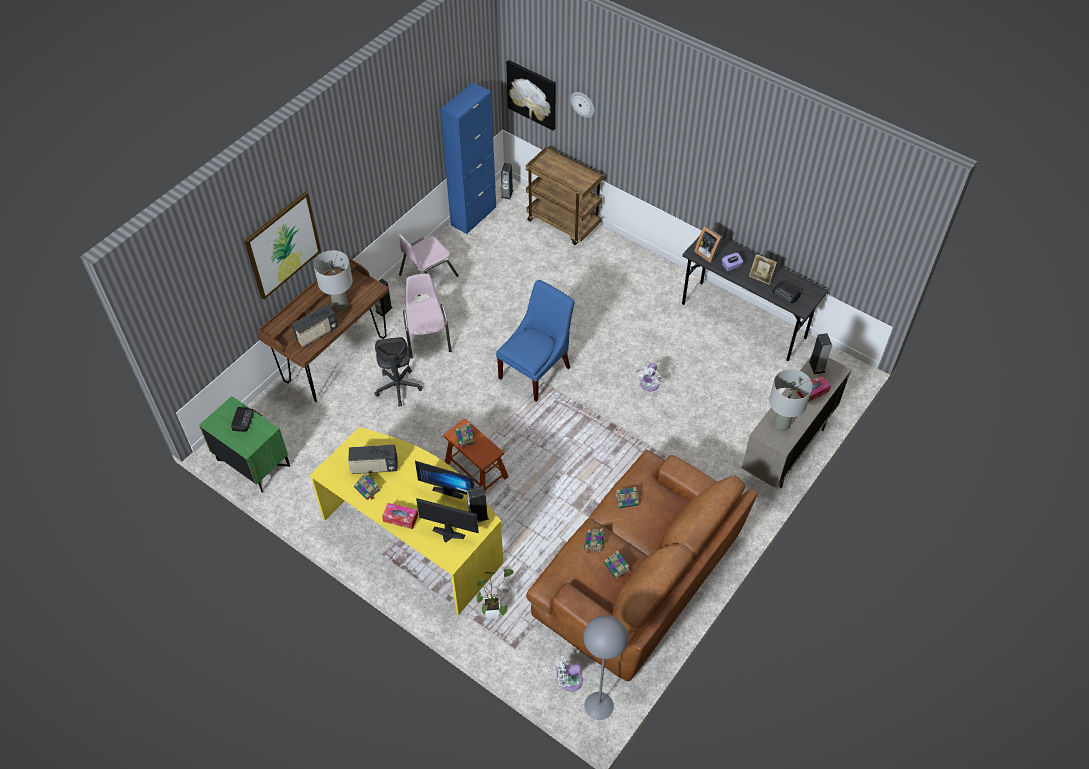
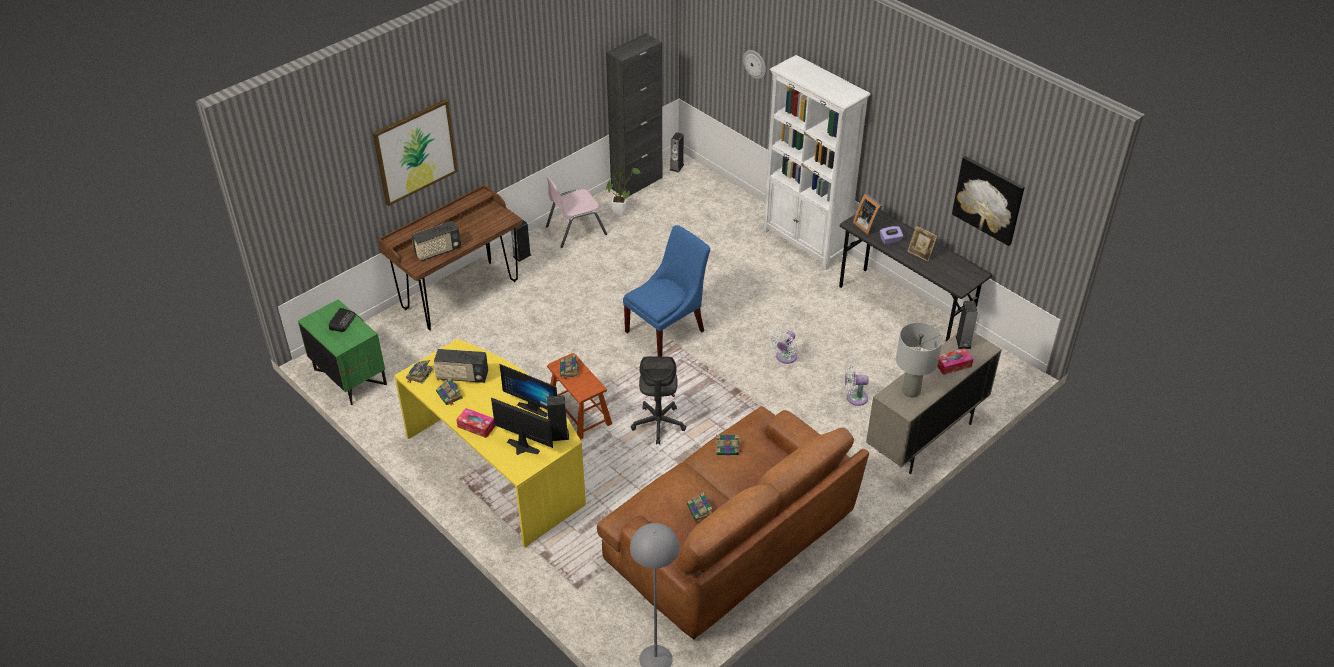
camera: 10 degrees right, 10 degrees down
(340, 305) = (468, 229): grey table lamp -> none
(398, 387) = (518, 327): grey office chair -> grey office chair (658, 424)
(427, 336) = (560, 285): pink chair -> none
(473, 216) = (636, 183): blue cabinet -> black cabinet
(492, 610) = (562, 548): potted plant -> potted plant (620, 212)
(532, 94) = (708, 55): picture -> picture (988, 200)
(564, 223) = (730, 200): brown cart -> none
(568, 681) = (628, 629): white fan -> white fan (854, 397)
(594, 542) = (681, 484): book -> book (419, 374)
(642, 261) = (805, 243): none -> white bookcase
(786, 294) = (945, 272): radio -> none

